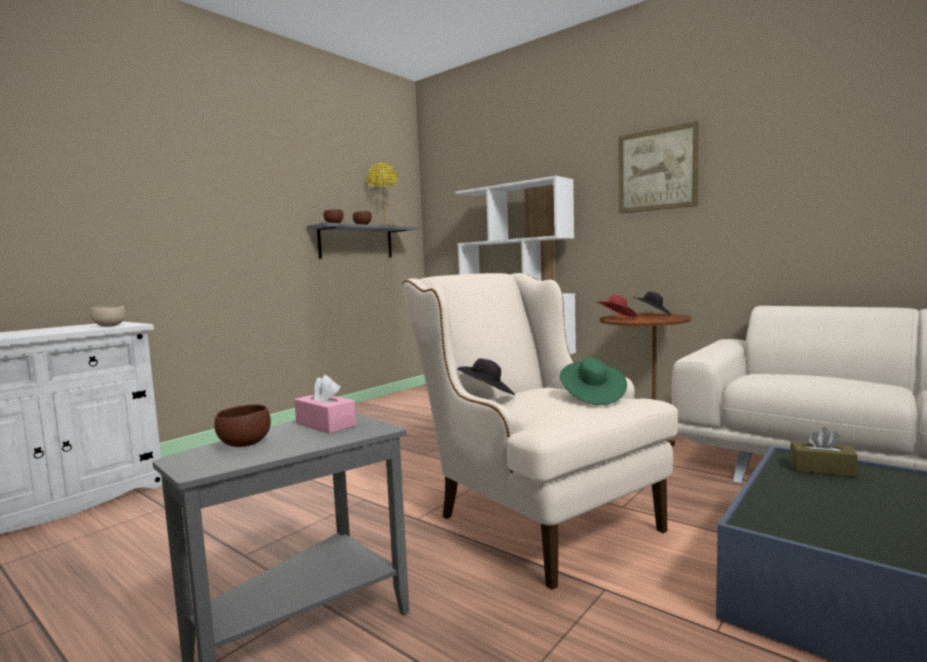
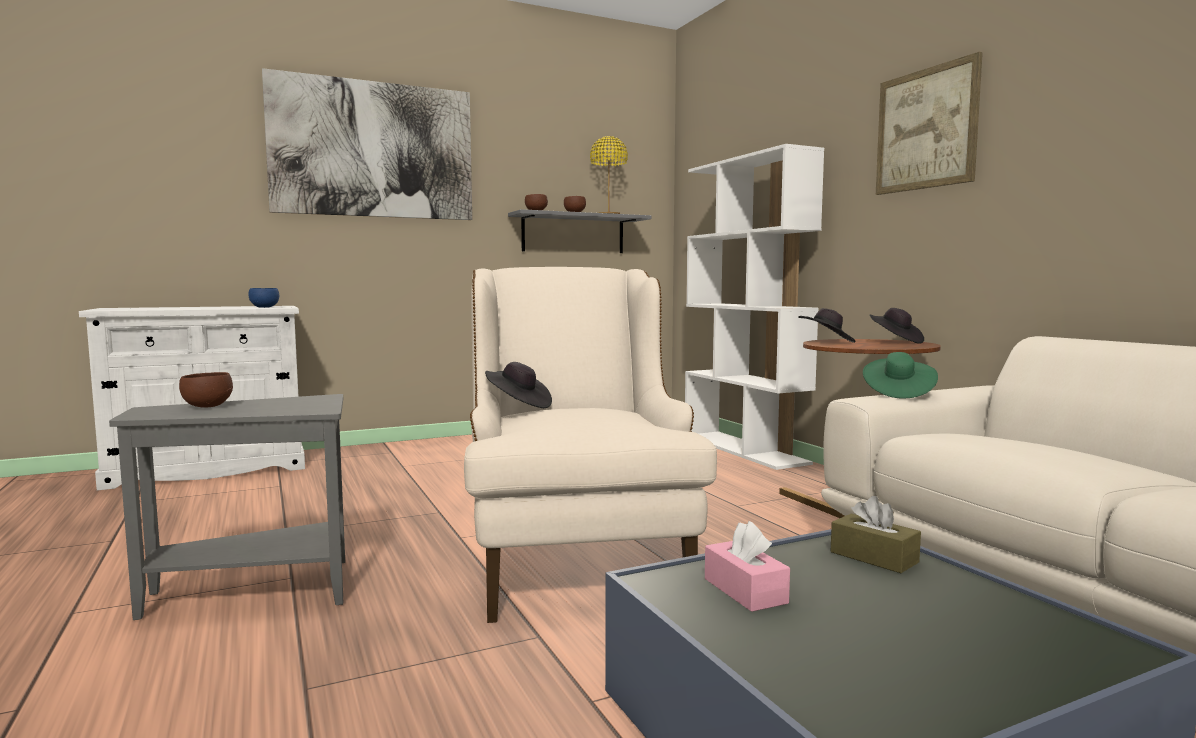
camera: 25 degrees right, 0 degrees up
(110, 326) = (265, 307): beige bowl -> blue bowl
(187, 166) = (373, 150): none -> picture
(325, 424) = (295, 402): pink tissue box -> pink tissue box (745, 591)
(592, 397) = (608, 419): green hat -> green hat (897, 393)
(616, 318) = (827, 342): red hat -> black hat

